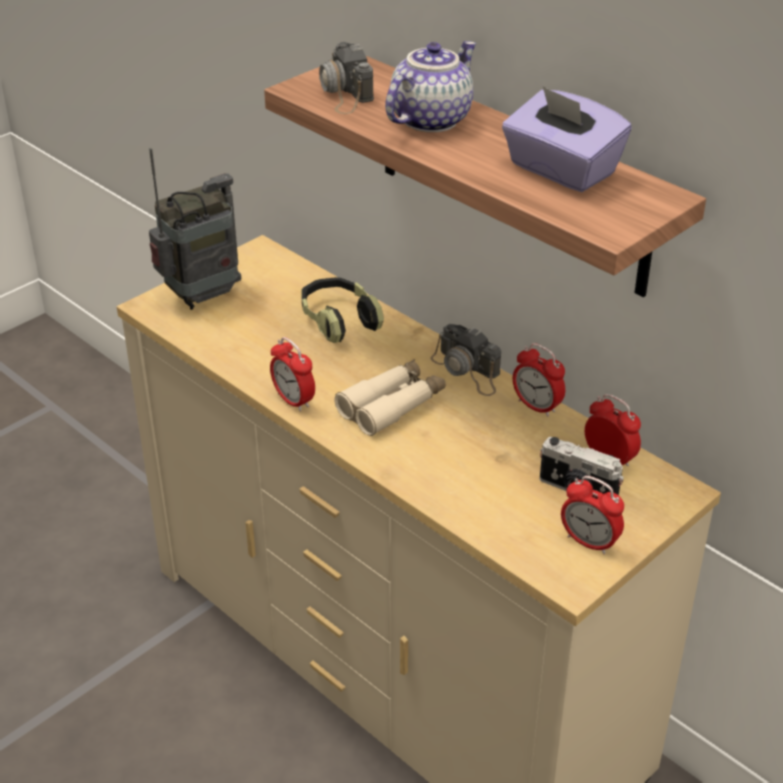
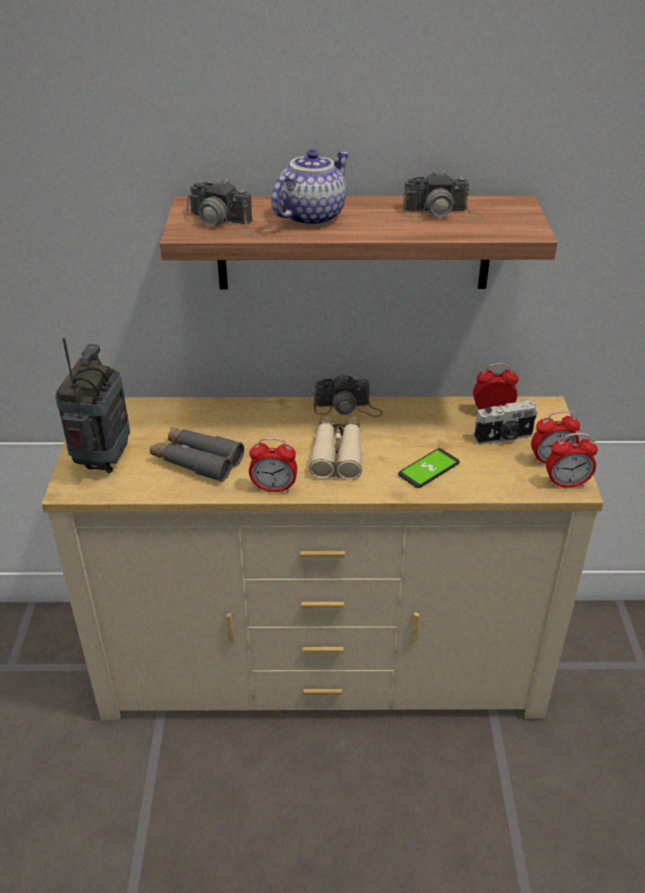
camera: 45 degrees left, 0 degrees up
(270, 340) = (197, 460): none -> grey binoculars
(338, 320) = (223, 423): headphones -> none
(429, 119) = (311, 216): teapot -> teapot turned 45 degrees clockwise
(452, 471) = (428, 469): none -> phone
(537, 406) = (415, 406): alarm clock -> alarm clock (566, 483)
(561, 170) = (442, 212): purple tissue box -> camera

